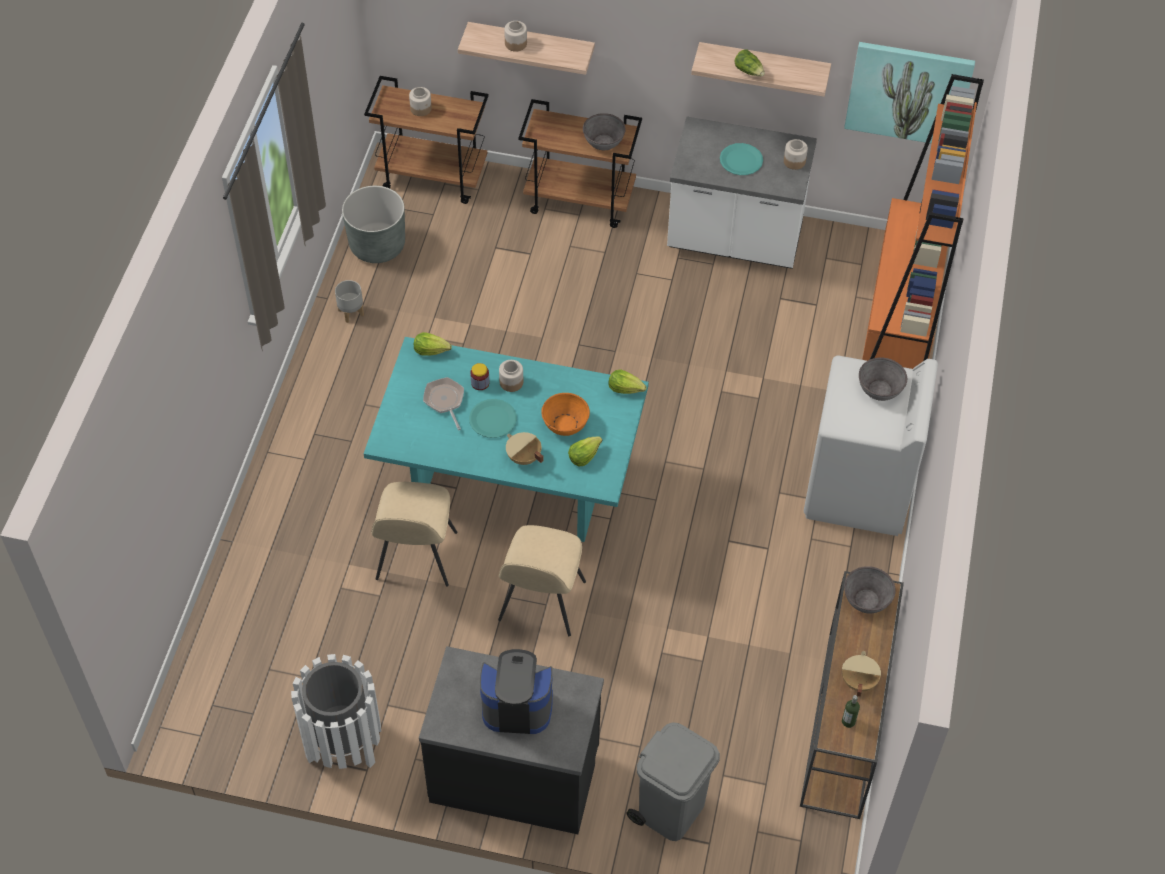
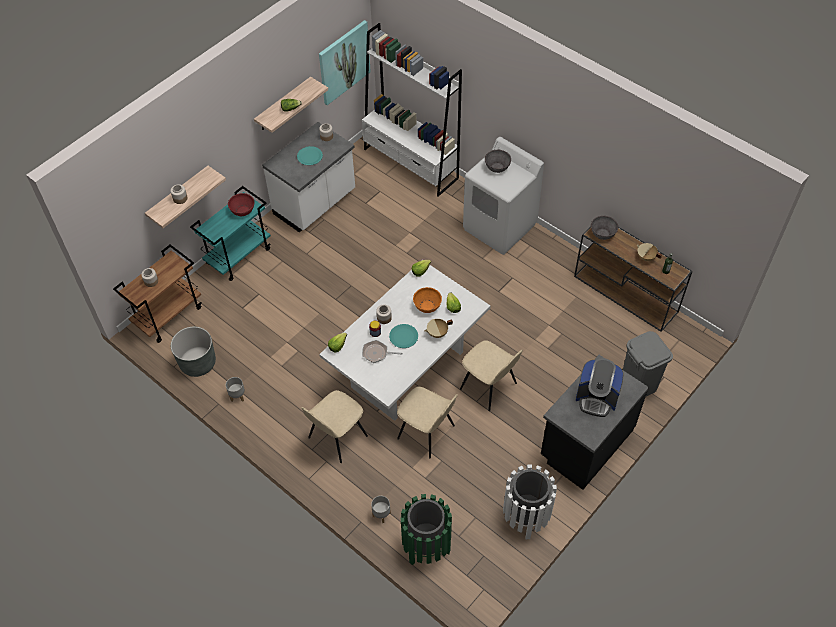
camera: 60 degrees left, 0 degrees up
(234, 635) = (426, 546): none -> green trash can
(255, 560) = (381, 515): none -> grey planter
(348, 453) = (336, 438): none -> beige chair
(509, 486) = (407, 370): turquoise dining table -> white dining table
(517, 705) = (596, 398): coffee machine -> coffee machine turned 105 degrees counterclockwise
(580, 200) = (239, 256): brown cart -> turquoise cart
(603, 142) = (242, 211): grey bowl -> red bowl
(900, 319) = (411, 164): orange bookcase -> white bookcase

